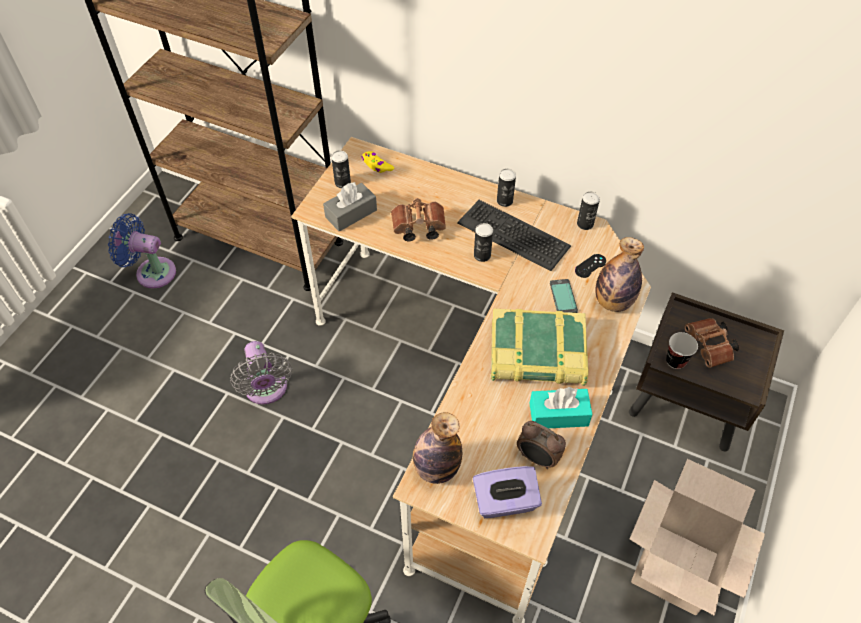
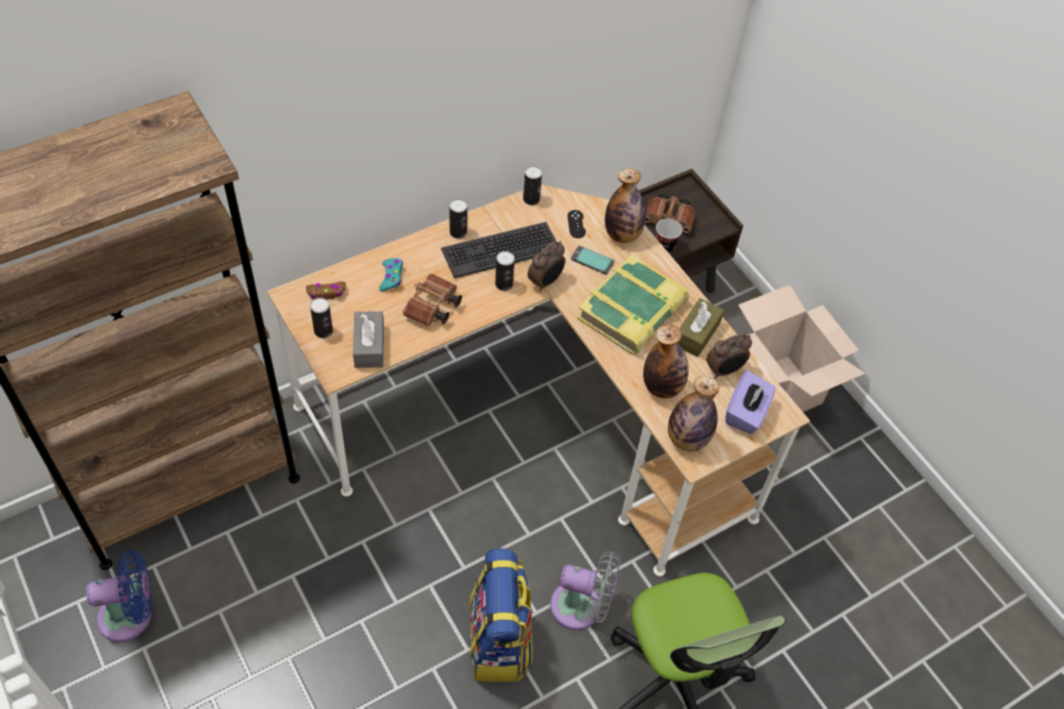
camera: 60 degrees left, 0 degrees up
(152, 272) = (131, 616): blue fan -> blue fan turned 150 degrees counterclockwise
(266, 390) = (388, 583): grey fan -> grey fan (581, 607)
(267, 490) = (500, 642): none -> backpack
(377, 165) = (326, 293): yellow game controller -> brown game controller
(424, 189) = (391, 277): none -> turquoise game controller
(476, 419) = (662, 387): none -> bottle
(510, 280) = (546, 282): none -> alarm clock
(558, 414) = (697, 334): turquoise tissue box -> brown tissue box

